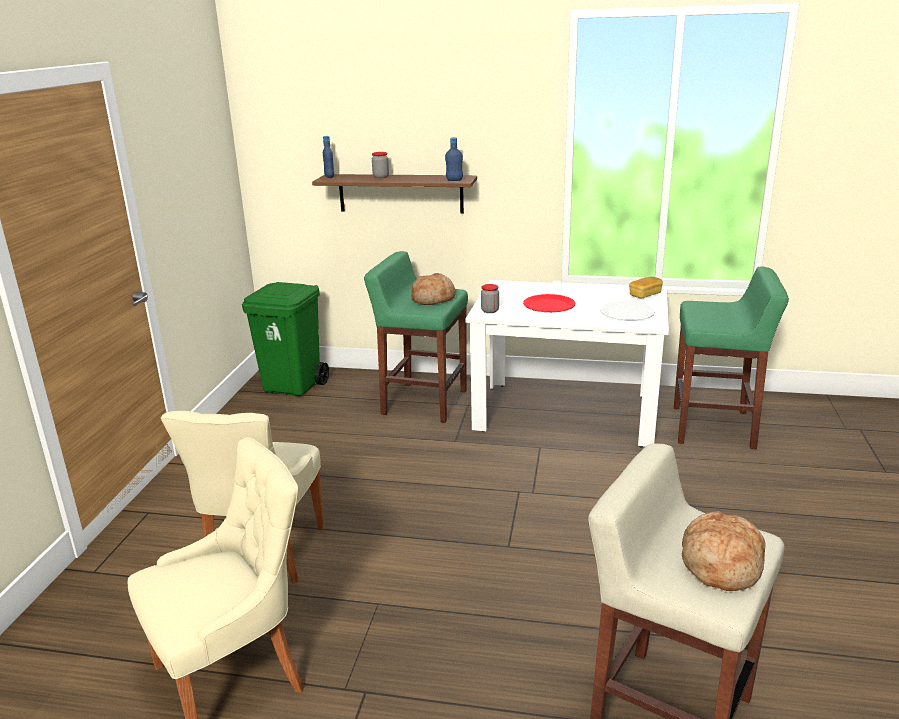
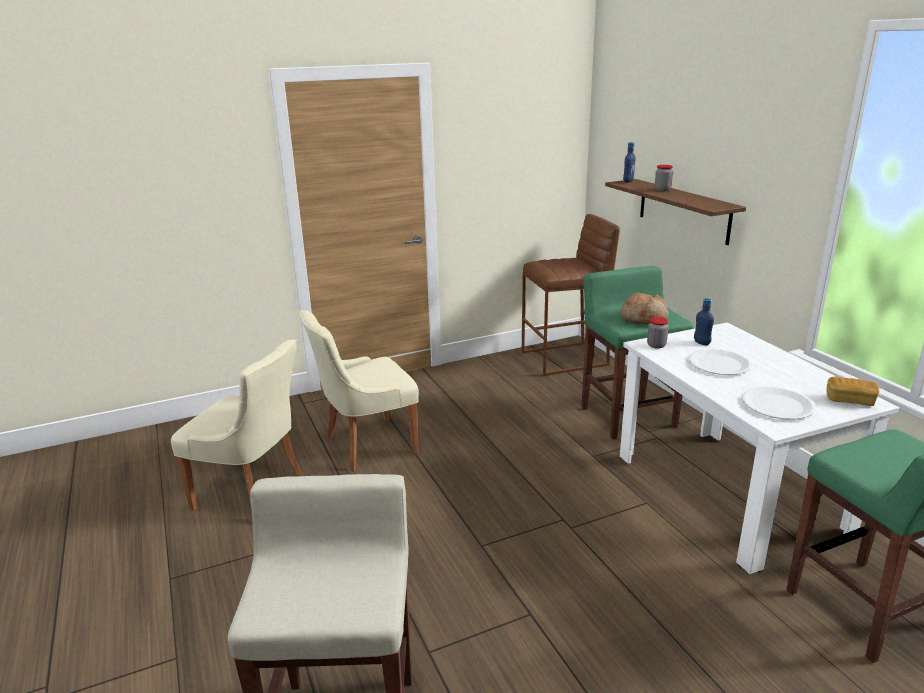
camera: 55 degrees right, 0 degrees up
(293, 386) = (565, 359): green trash can -> brown stool
(454, 180) = (707, 206): blue bottle -> blue bottle (701, 343)
(549, 305) = (719, 364): red plate -> white plate
(720, 564) = (315, 596): bread -> none

